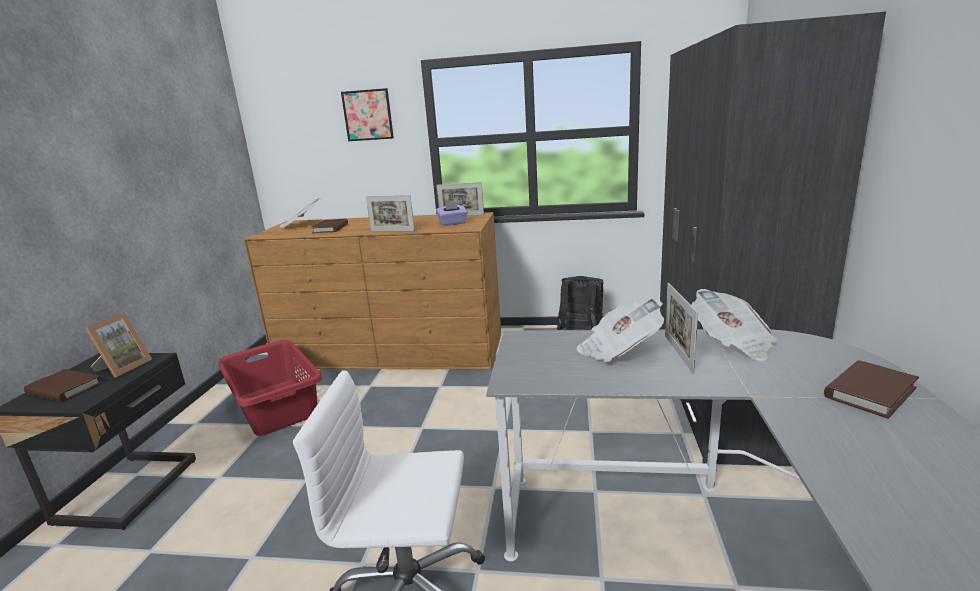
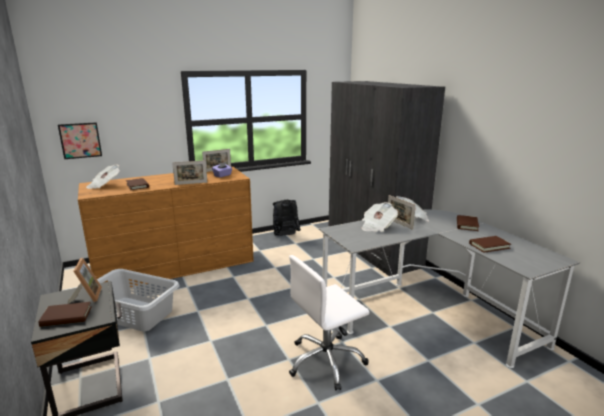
camera: 35 degrees left, 0 degrees up
(277, 406) = (134, 313): red laundry basket -> grey laundry basket
(367, 115) = (141, 105): picture -> picture (80, 140)
(874, 475) = (489, 246): none -> brown book

